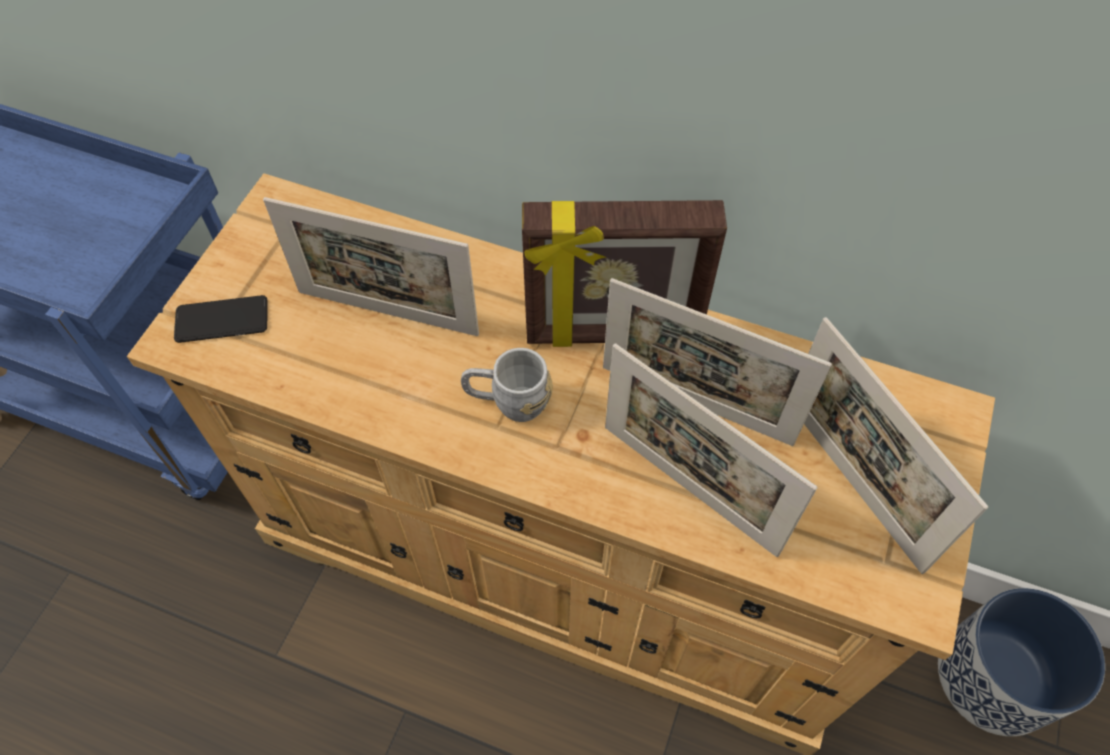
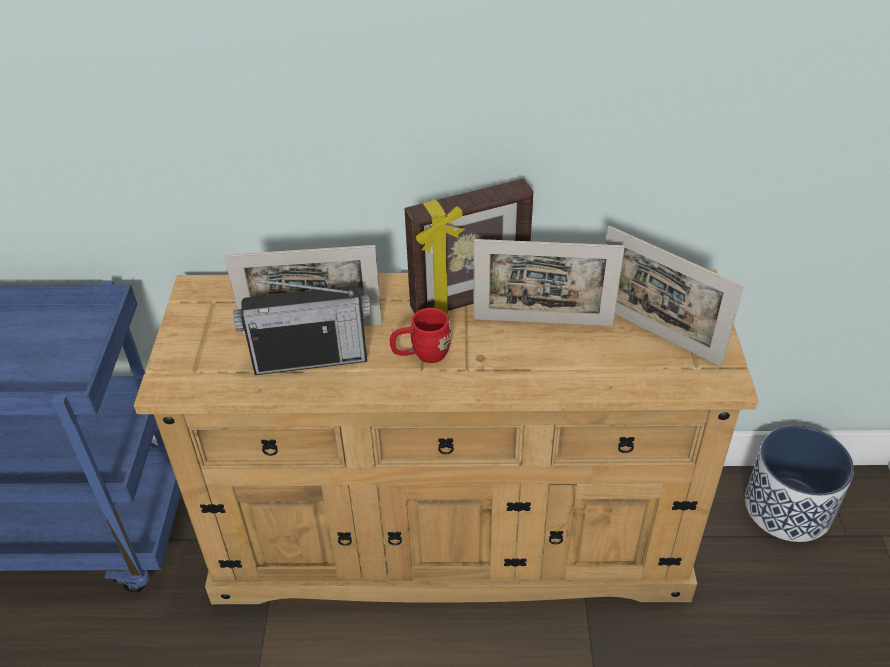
camera: 20 degrees left, 15 degrees down
(222, 320) = (194, 365): phone -> none
(364, 359) = (310, 358): none -> radio
(508, 402) = (422, 354): grey mug -> red mug
(688, 489) = (561, 366): picture frame -> none

